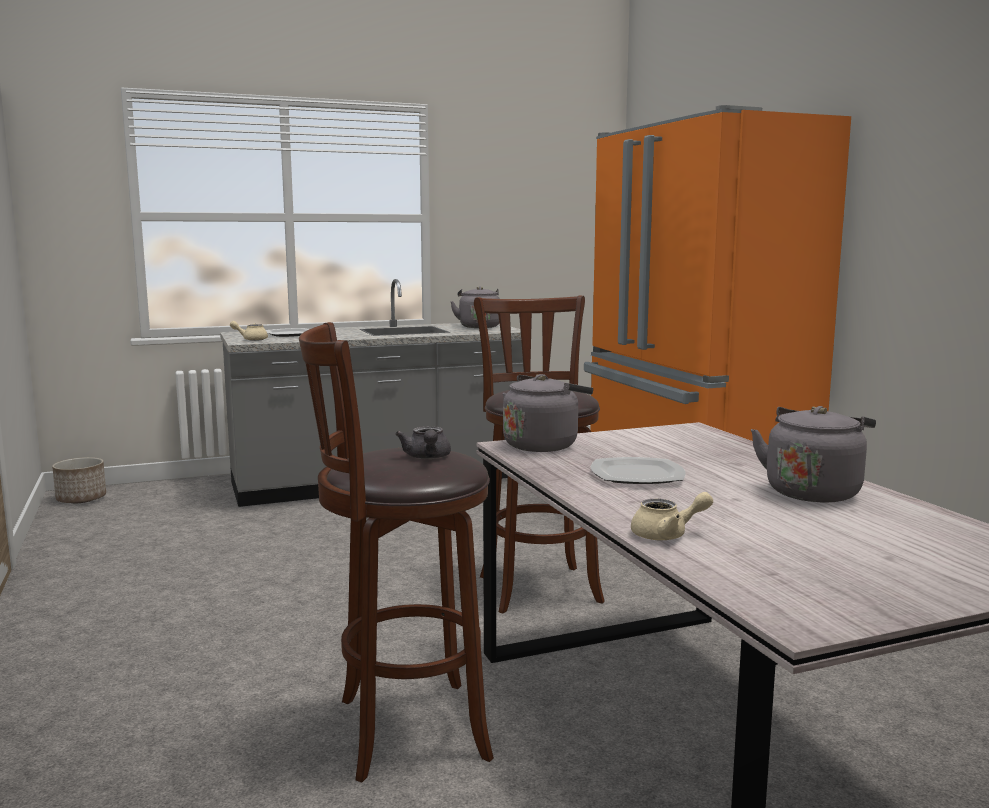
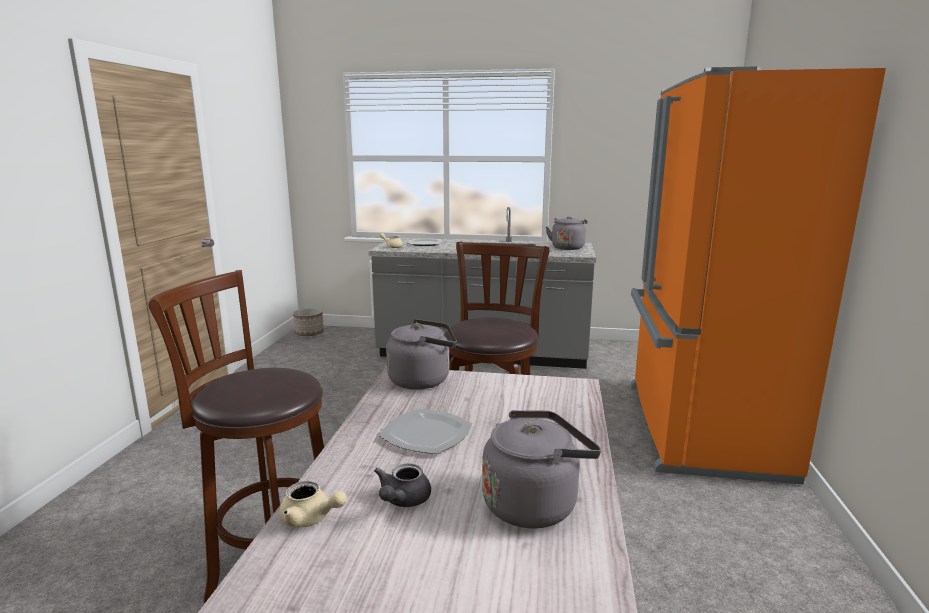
camera: 30 degrees right, 5 degrees up
(427, 458) = (267, 385): grey teapot -> grey teapot (402, 500)

